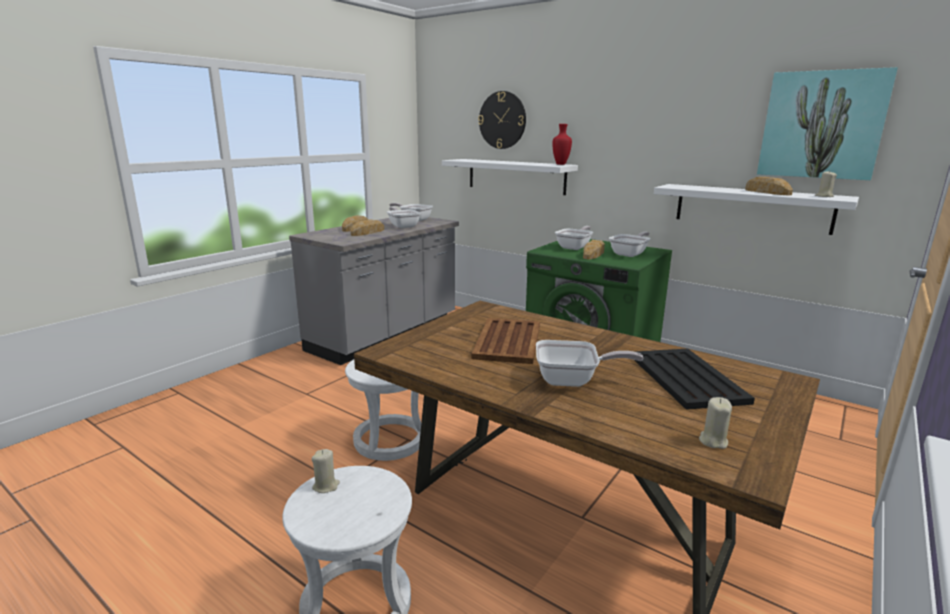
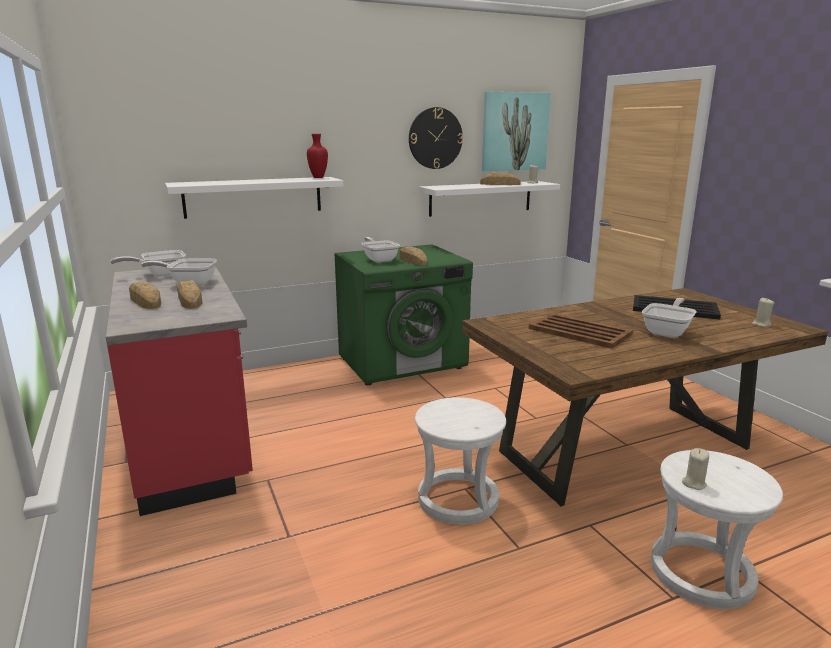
camera: 60 degrees left, 0 degrees up
(385, 335) = (191, 442): grey counter -> red counter
(502, 120) = (225, 130): wall clock -> wall clock (435, 138)
(630, 254) = (428, 253): frying pan -> none

